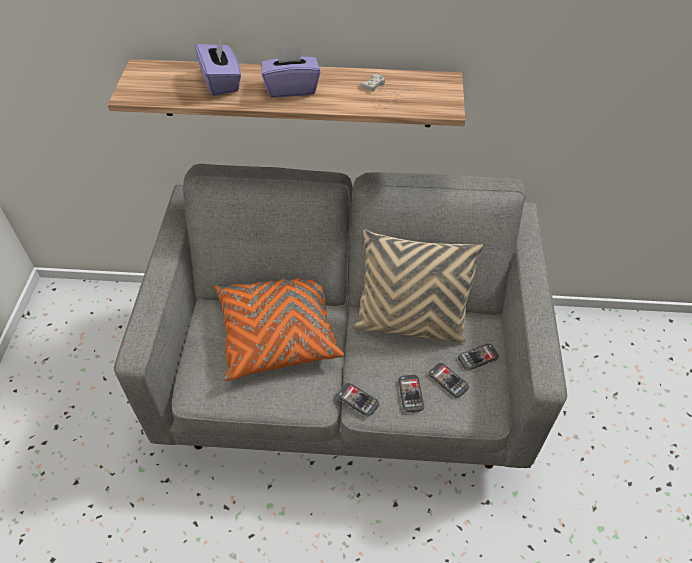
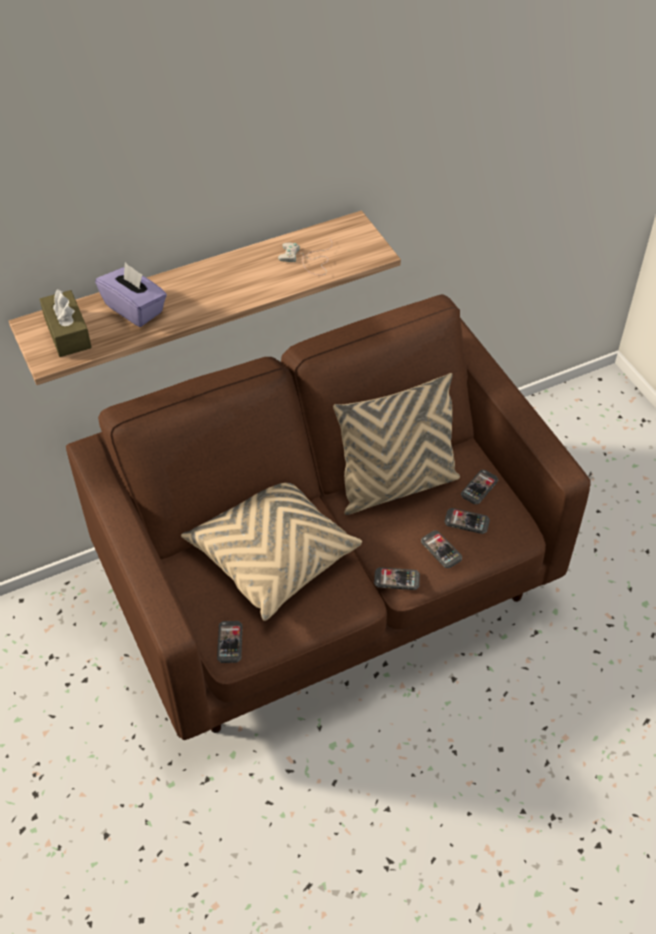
camera: 30 degrees left, 0 degrees up
(159, 81) = (67, 333): none -> brown tissue box
(198, 385) = (230, 642): none -> phone
(277, 333) = (272, 555): orange pillow -> beige pillow
(291, 88) = (212, 288): purple tissue box -> none
(347, 381) = (328, 586): grey sofa -> brown sofa

